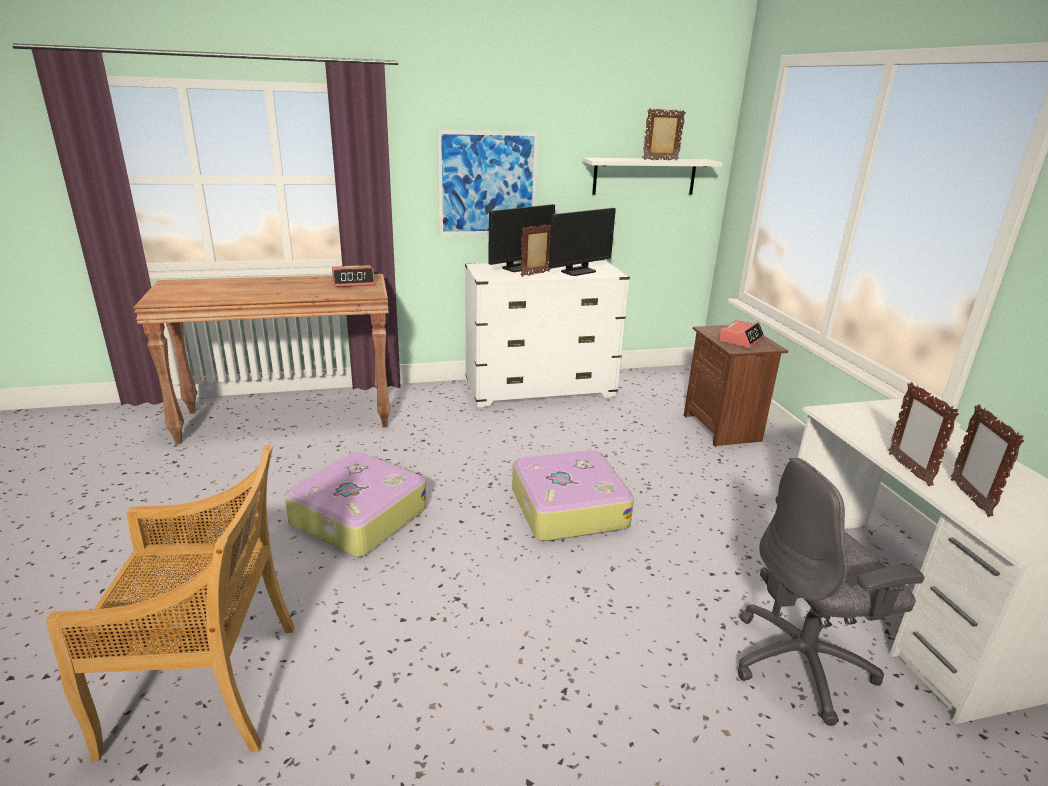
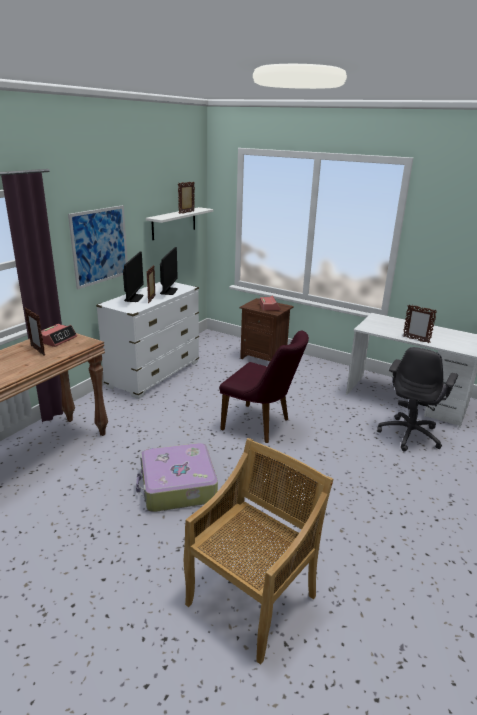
camera: 45 degrees left, 0 degrees up
(567, 507) = (261, 425): suitcase -> purple chair
(969, 497) = (441, 342): picture frame -> picture frame (38, 350)

